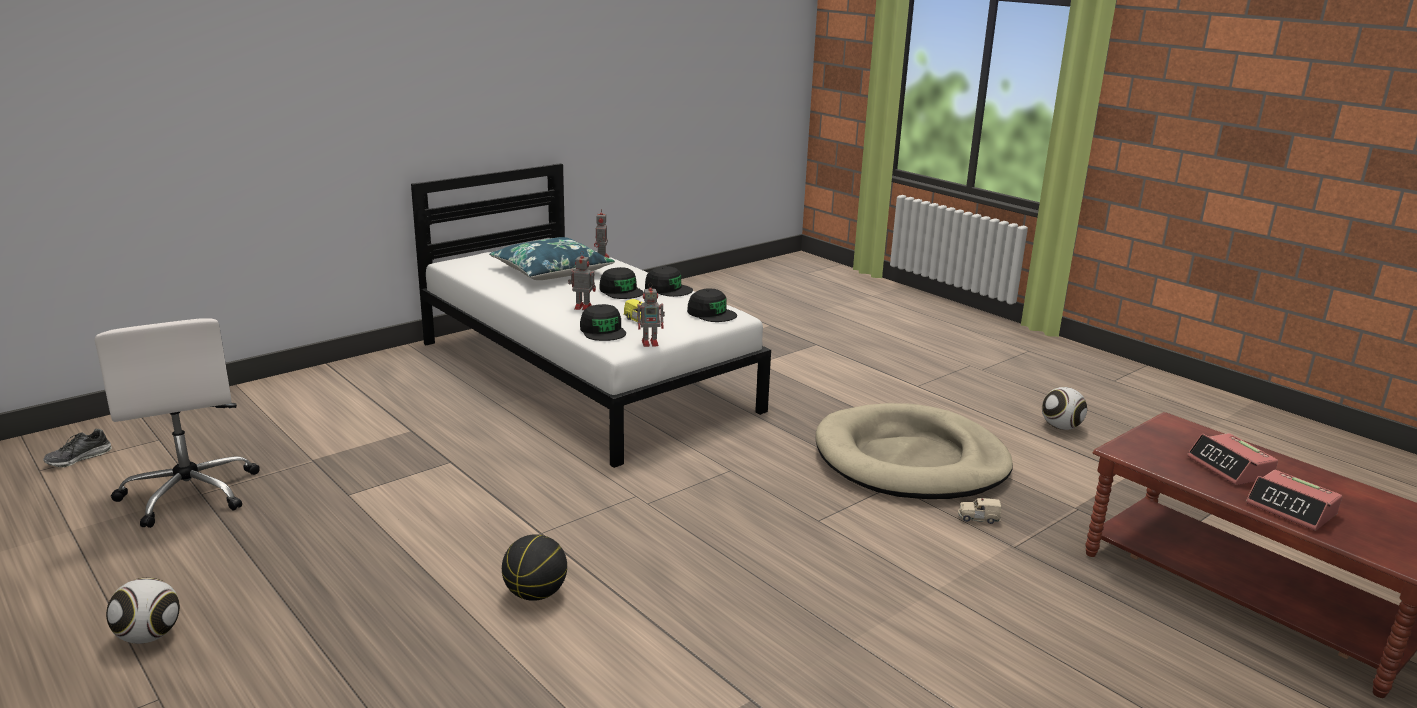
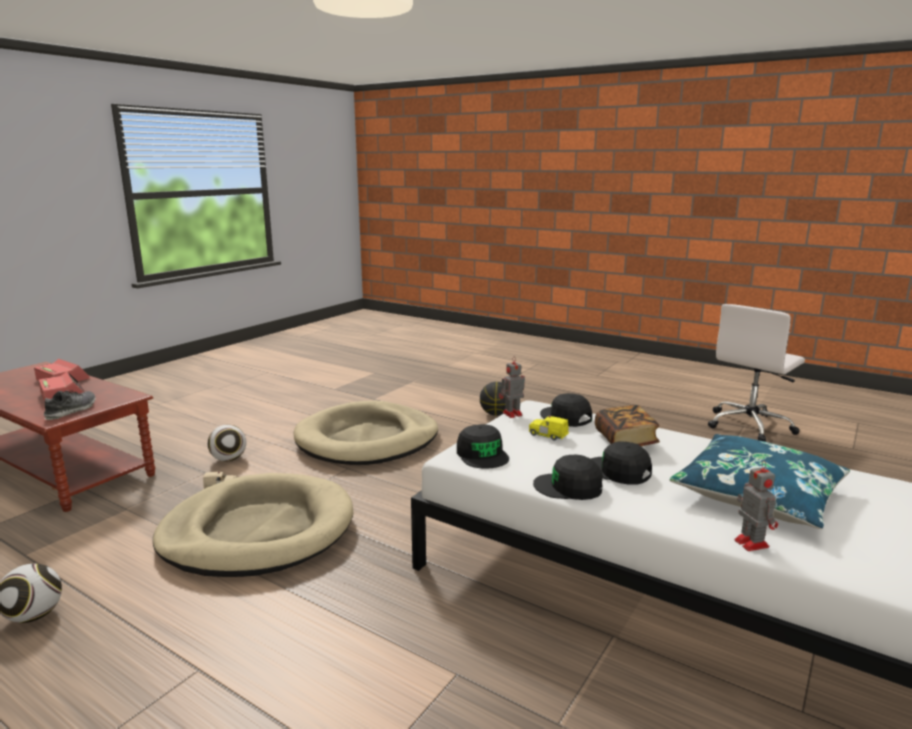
camera: 165 degrees right, 5 degrees down
(79, 458) = (860, 431): shoe -> shoe (71, 411)
(149, 637) = (635, 384): football -> football (229, 459)
(190, 493) = (750, 425): white office chair -> white office chair turned 90 degrees counterclockwise
(582, 307) = (625, 441): toy robot -> book
(711, 313) = (482, 454): black cap -> black cap turned 135 degrees counterclockwise
(783, 571) = (367, 439): none -> beige dog bed

